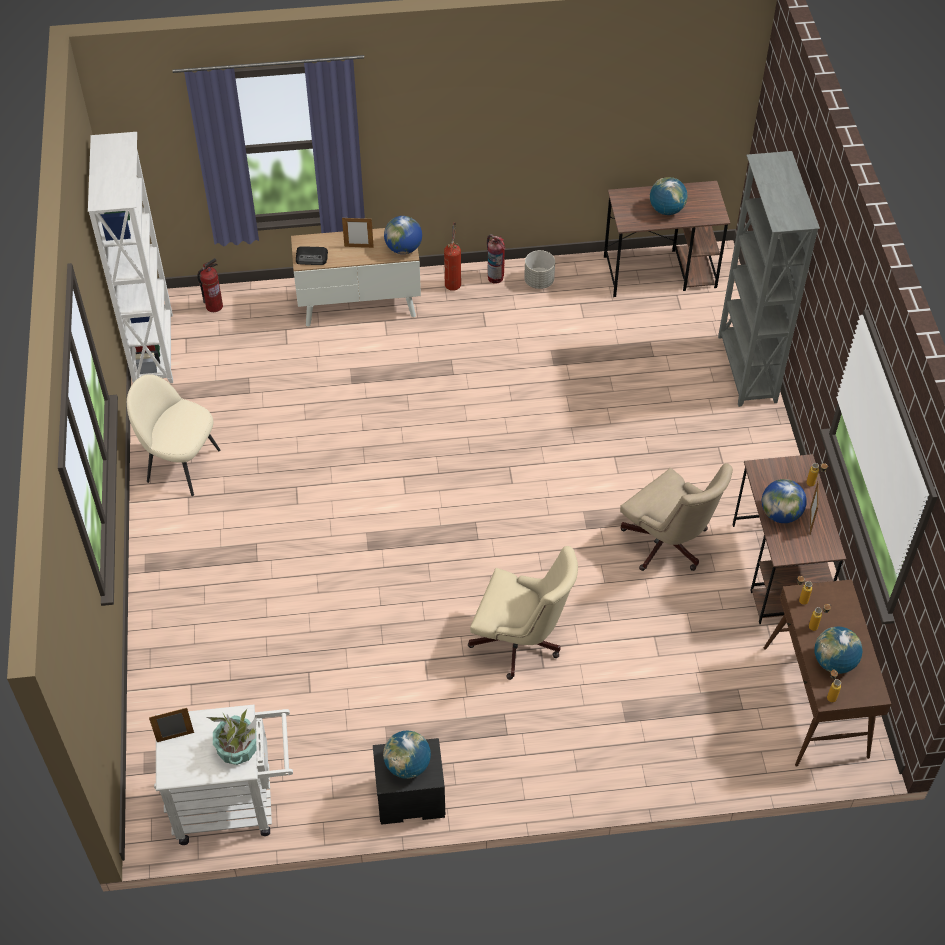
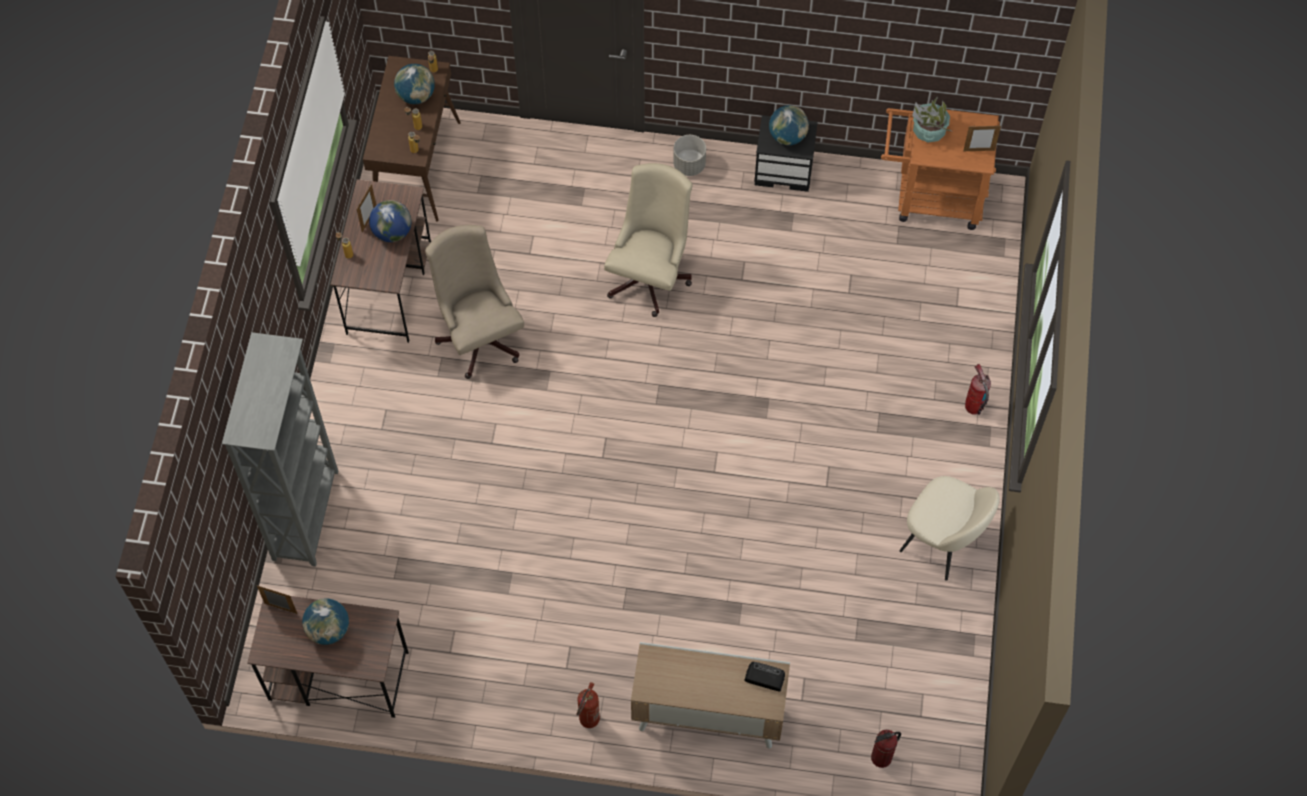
camera: 165 degrees left, 10 degrees up
(154, 349) = (959, 709): white bookcase -> none
(234, 803) = (930, 197): white cart -> orange cart
(359, 247) = (705, 681): picture frame -> picture frame (281, 608)
(403, 248) = (653, 665): globe -> none
(495, 277) = (535, 718): fire extinguisher -> fire extinguisher (973, 407)
(521, 643) = (651, 275): beige office chair -> beige office chair turned 75 degrees clockwise
(538, 281) = (486, 698): grey planter -> grey planter (689, 165)

